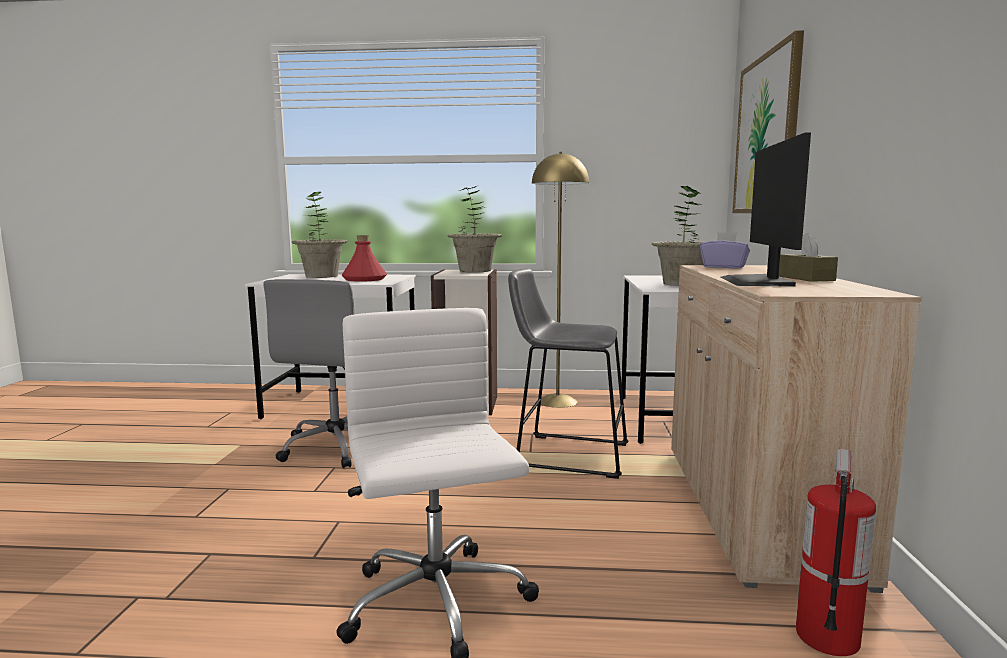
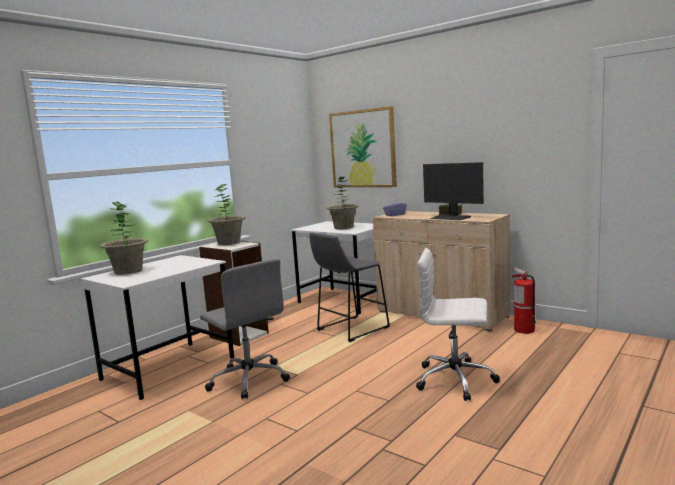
camera: 55 degrees left, 0 degrees up
(364, 279) = (180, 264): red bottle -> none
(557, 401) = (276, 315): yellow floor lamp -> none

